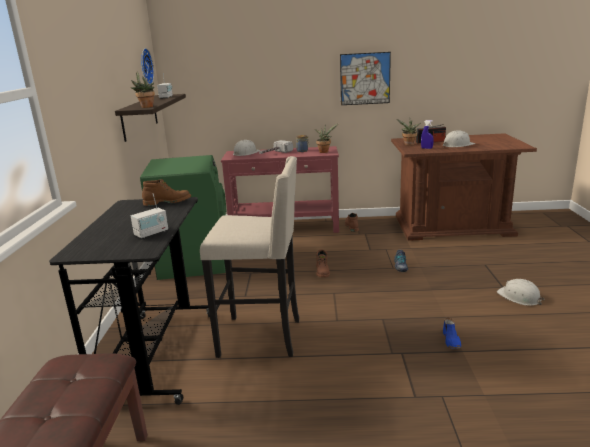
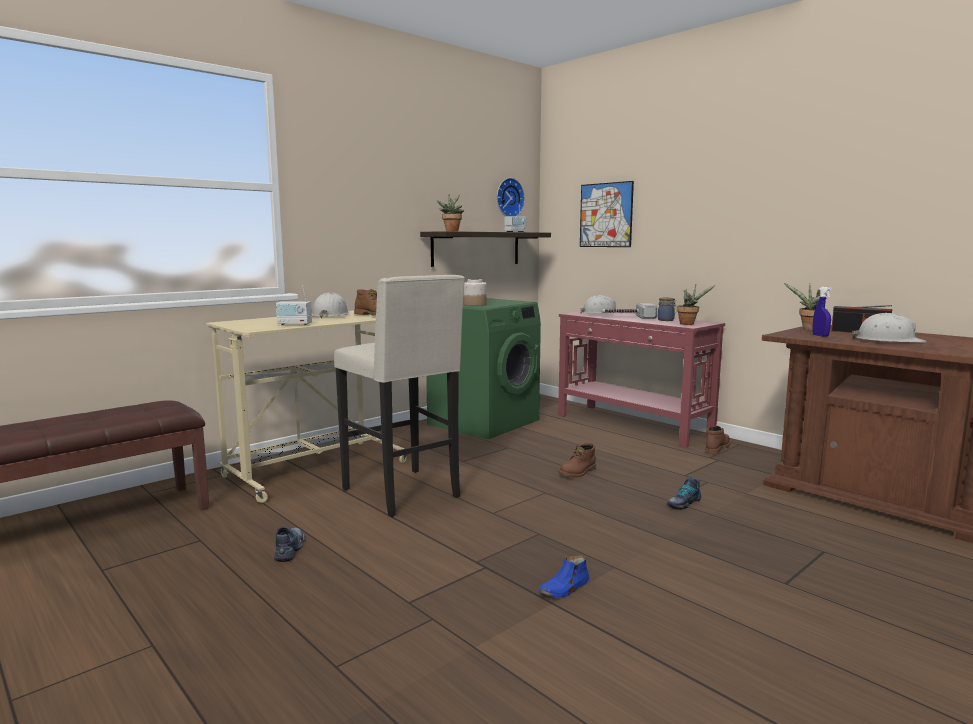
camera: 45 degrees right, 10 degrees down
(157, 355) = (316, 469): black desk -> beige desk
(185, 169) = (474, 304): none -> jar
(284, 417) = (290, 549): none -> shoe
(365, 79) = (779, 224): picture -> picture (606, 215)
(519, 297) = (784, 604): white hard hat -> white hard hat (331, 315)

